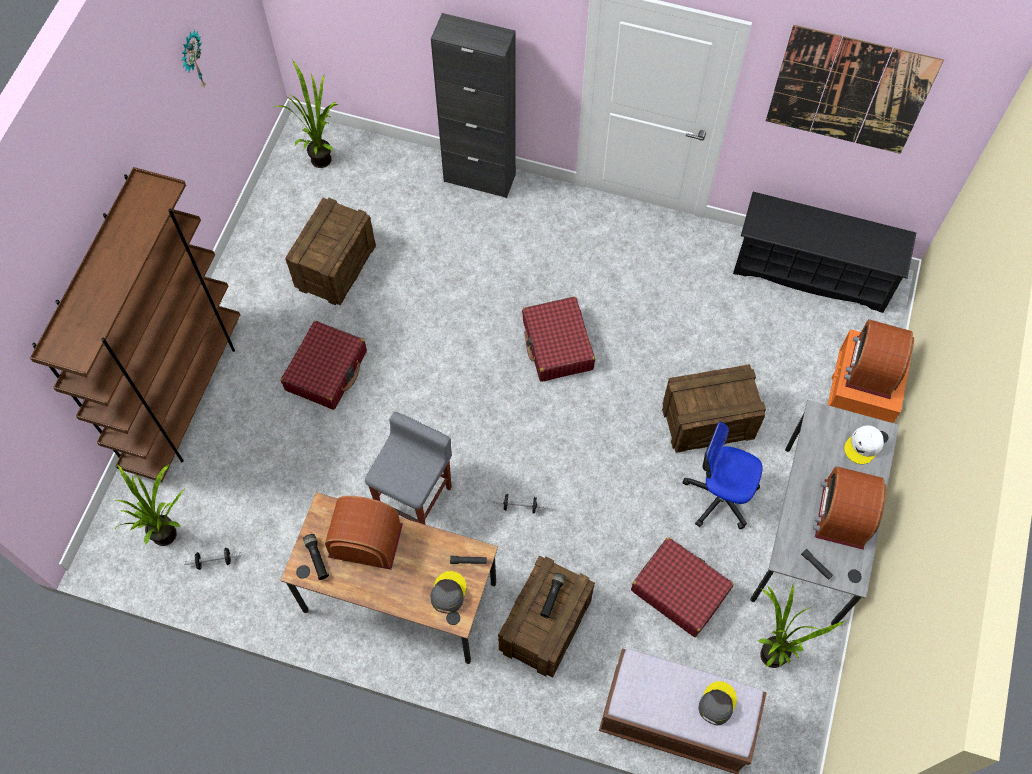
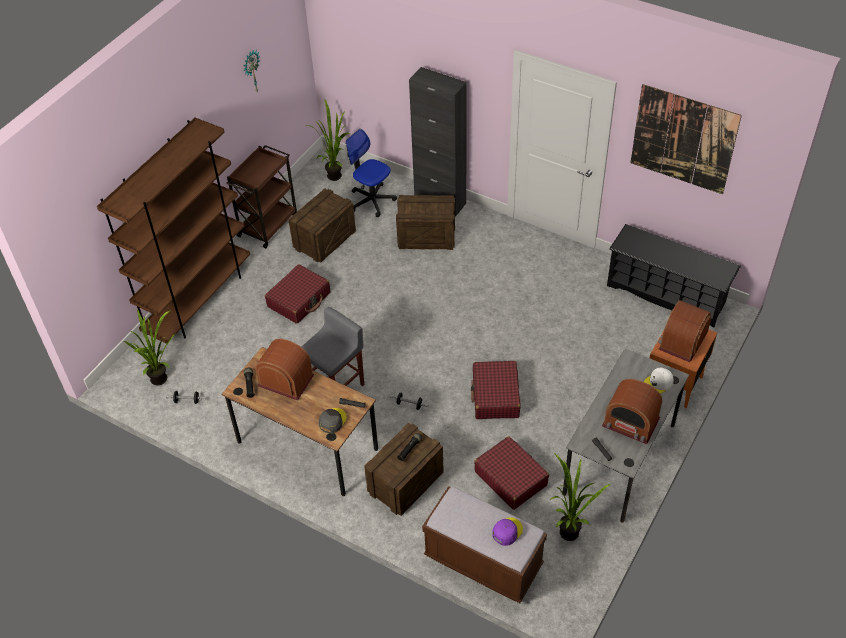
camera: 15 degrees right, 15 degrees down
(249, 256) = (268, 225): none -> brown cart
(557, 345) = (465, 310): red suitcase -> red suitcase (495, 396)
(708, 421) = (562, 374): crate -> crate (427, 236)
(717, 703) = (507, 531): grey cap -> purple cap
(720, 496) = (558, 423): office chair -> office chair (372, 200)
(842, 514) = (630, 422): radio -> radio turned 90 degrees counterclockwise

